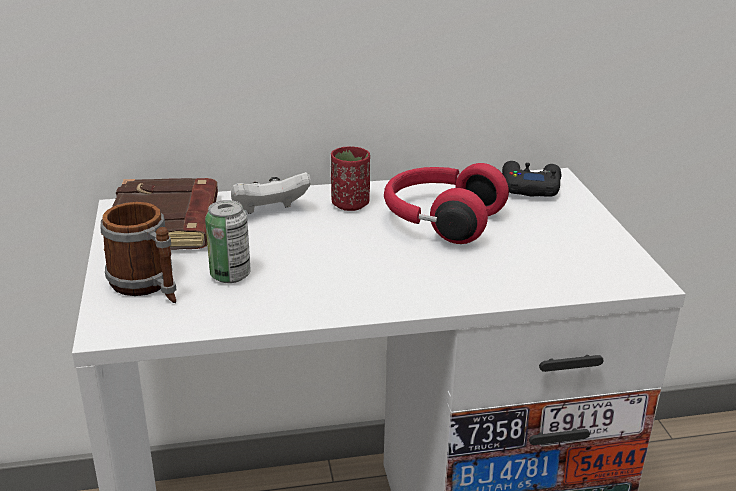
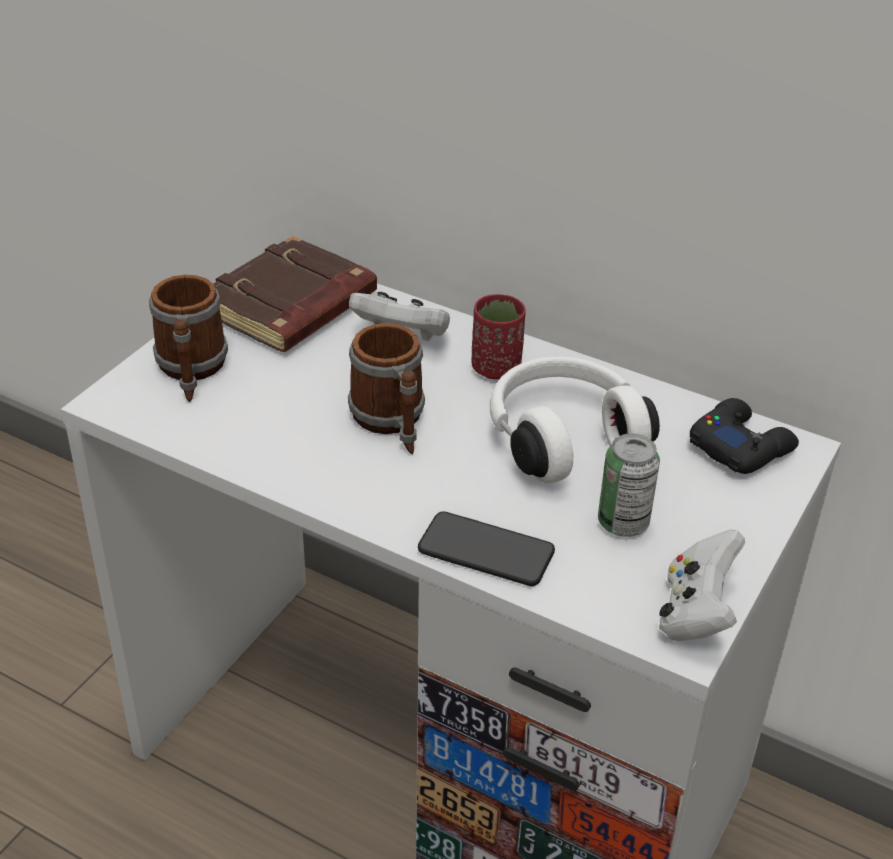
camera: 40 degrees right, 10 degrees up
(230, 275) = (271, 396): can -> can (623, 522)
(332, 255) = (392, 423): none -> mug
(440, 220) = (563, 438): red headphones -> white headphones
(488, 290) = (486, 551): none -> phone
(629, 265) = (695, 613): none -> white game controller

